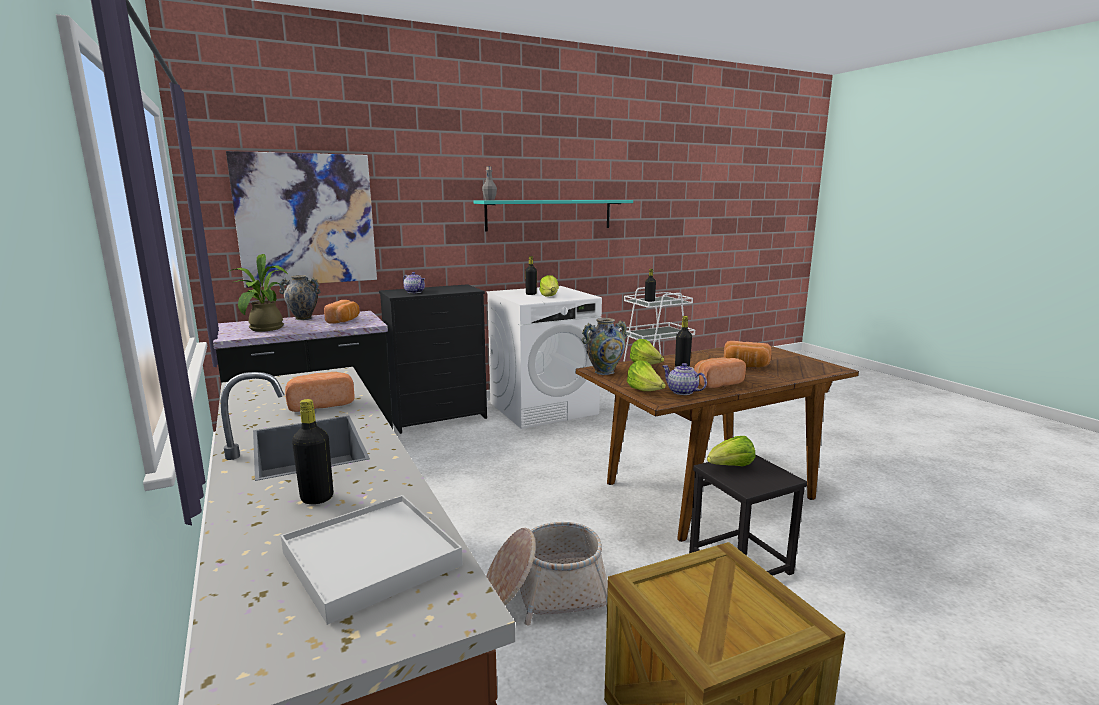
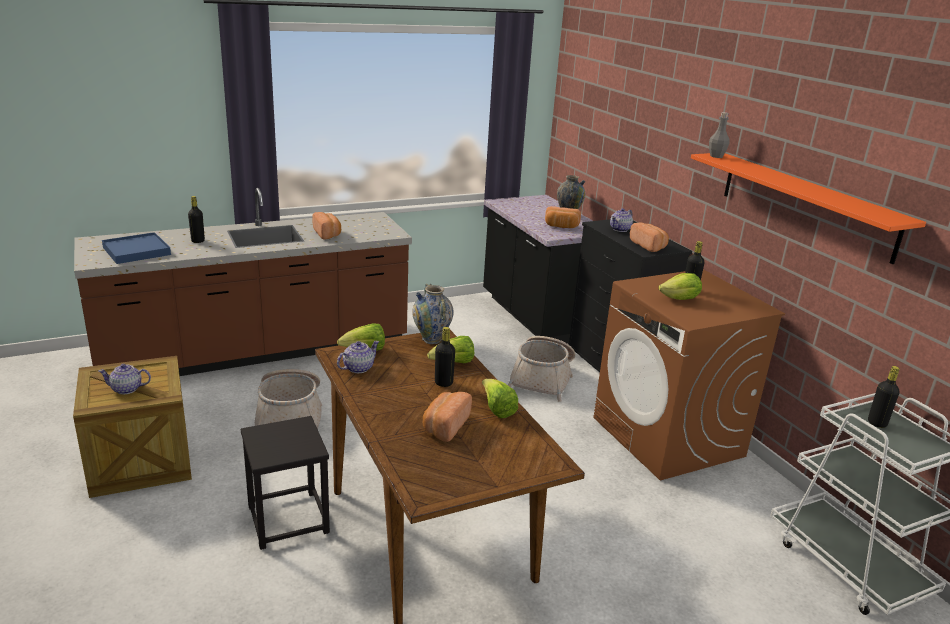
camera: 90 degrees right, 10 degrees up
(264, 329) = (523, 207): potted plant -> none
(306, 220) = (603, 130): picture -> none
(370, 559) = (137, 251): white tray -> blue tray
(453, 445) = (542, 379): none -> basket
(543, 408) = (668, 437): white washing machine -> brown washing machine
(549, 214) = (805, 204): turquoise shelf -> orange shelf
(716, 383) = (380, 391): bread -> bread (649, 246)
(730, 467) = (297, 433): lettuce -> lettuce (497, 409)
(734, 600) = (127, 389): none -> teapot

